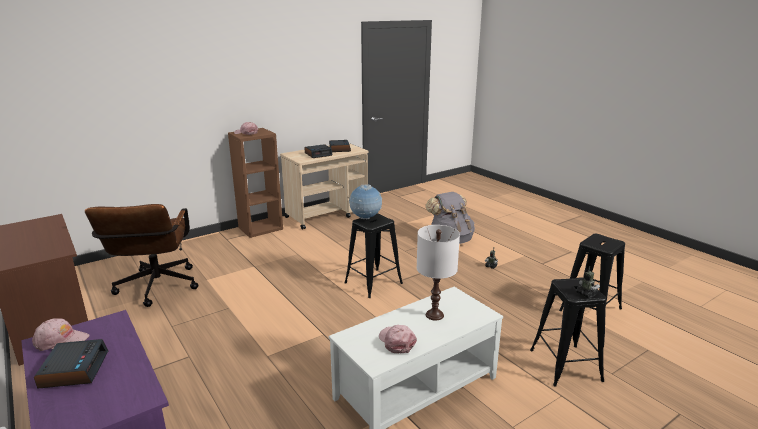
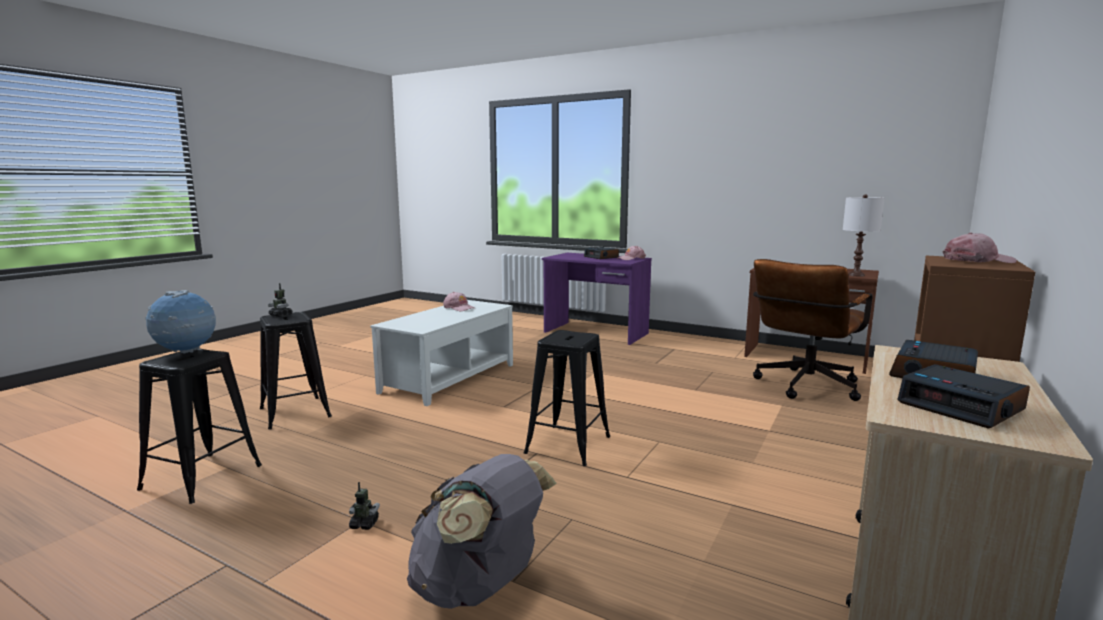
camera: 155 degrees right, 10 degrees down
(156, 289) = (804, 388): brown office chair -> brown office chair turned 105 degrees counterclockwise
(365, 218) = (583, 337): globe -> globe (186, 352)
(434, 315) = (436, 318): white table lamp -> white table lamp (856, 275)

